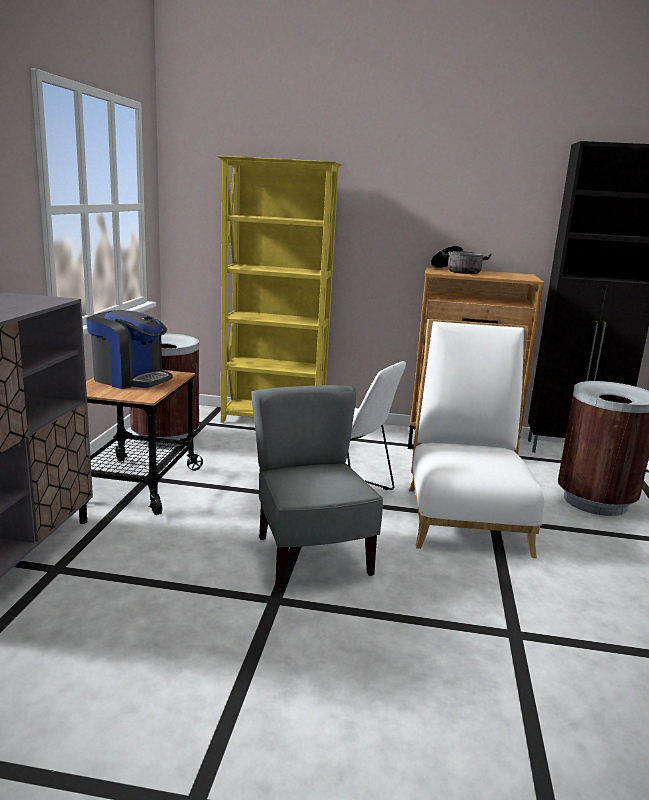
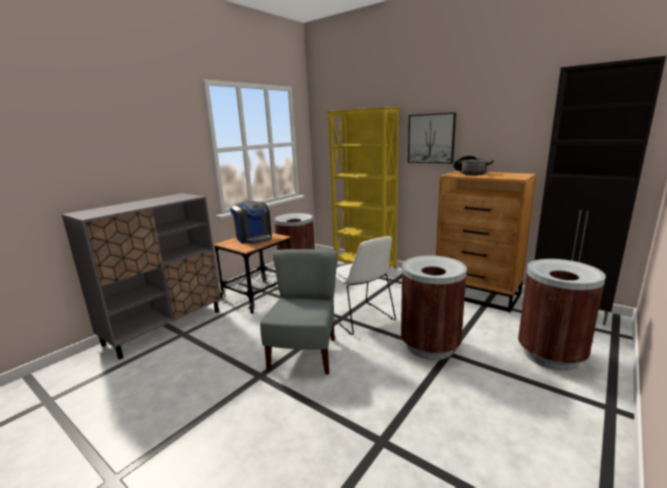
camera: 30 degrees right, 0 degrees up
(388, 217) = (431, 138): none -> picture
(465, 515) = (430, 346): white chair -> brown trash can

